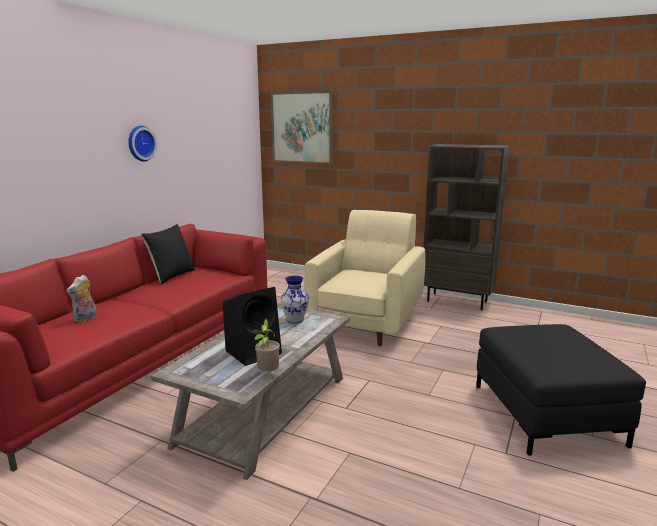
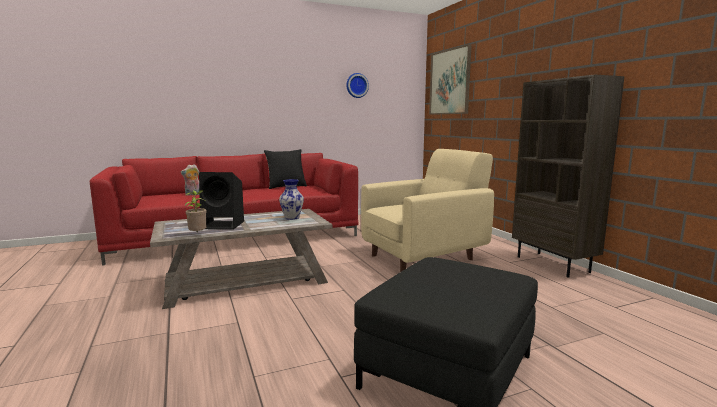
camera: 40 degrees right, 5 degrees down
(140, 143) = (292, 90): wall clock -> wall clock (356, 85)

